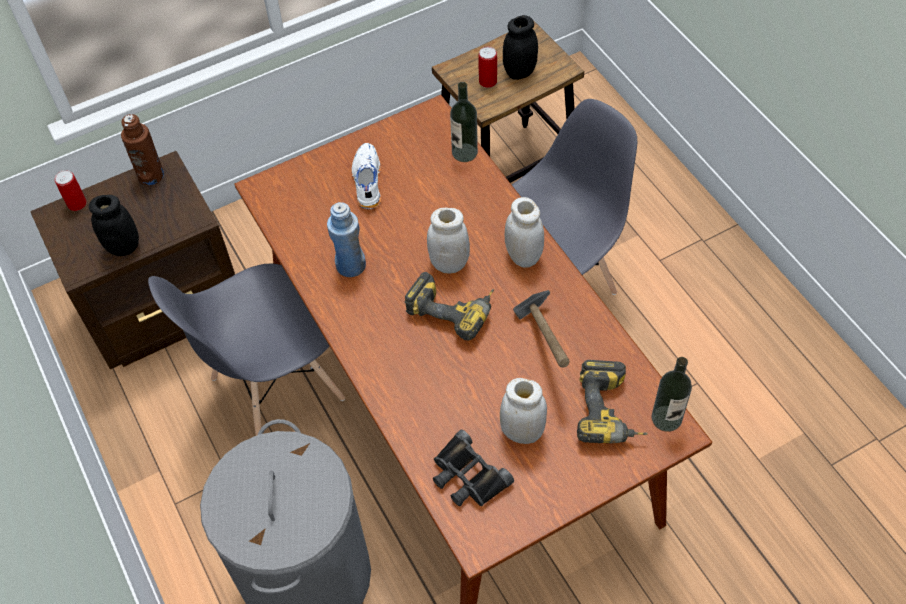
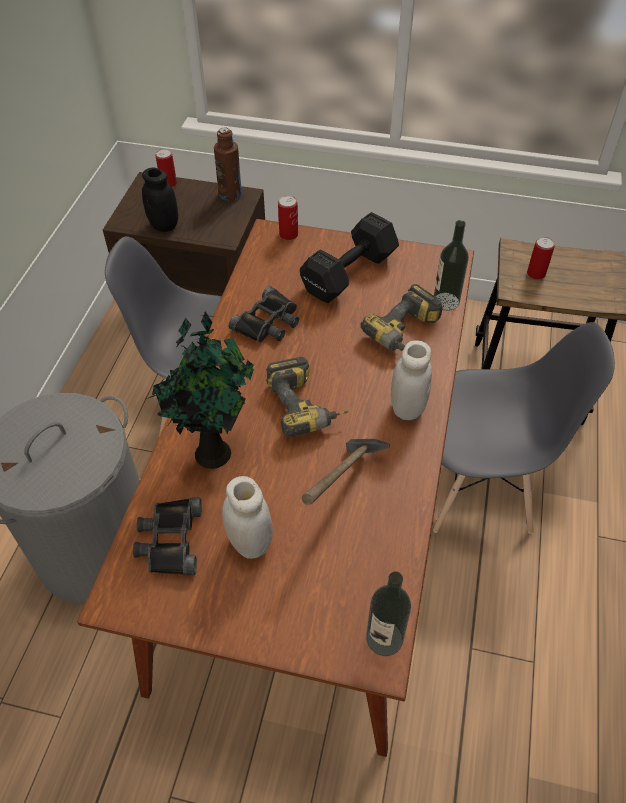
camera: 40 degrees right, 5 degrees down
(280, 179) = (288, 234): none -> can
(350, 265) = (268, 322): blue bottle -> black binoculars
(366, 182) = (347, 274): white shoe -> black dumbbell
(424, 392) = (213, 450): none -> potted plant
(449, 263) = (342, 371): white jar -> none
(520, 72) = (571, 283): black jar -> none
(611, 412) = (340, 590): power drill -> power drill (406, 334)

